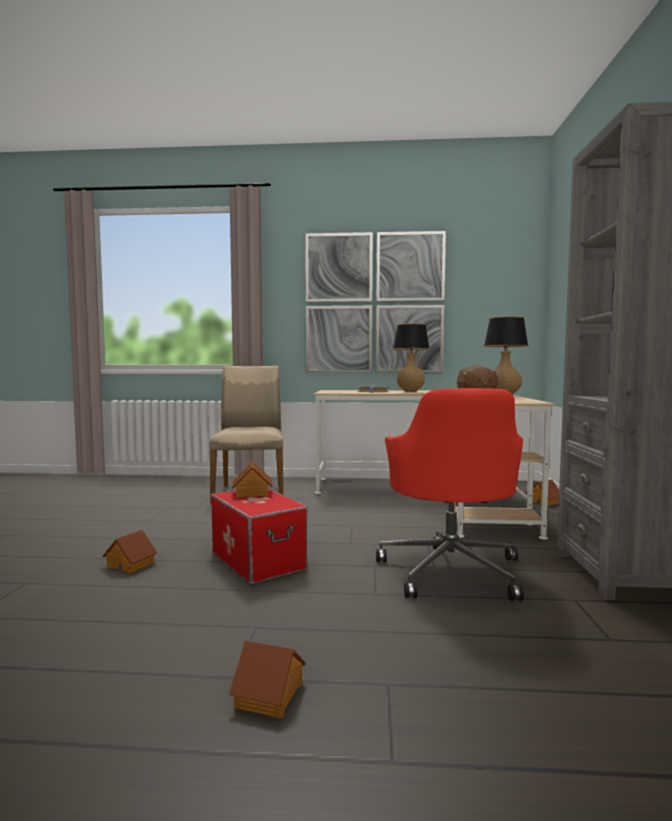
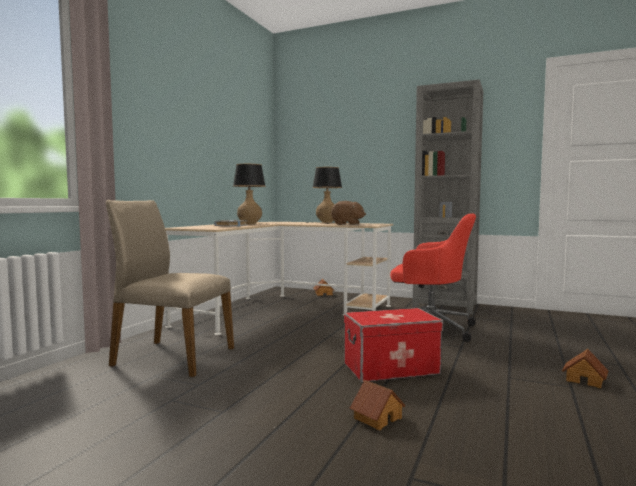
camera: 70 degrees left, 0 degrees up
(252, 493) = (371, 315): toy house -> none
(374, 303) = (192, 138): picture -> none

